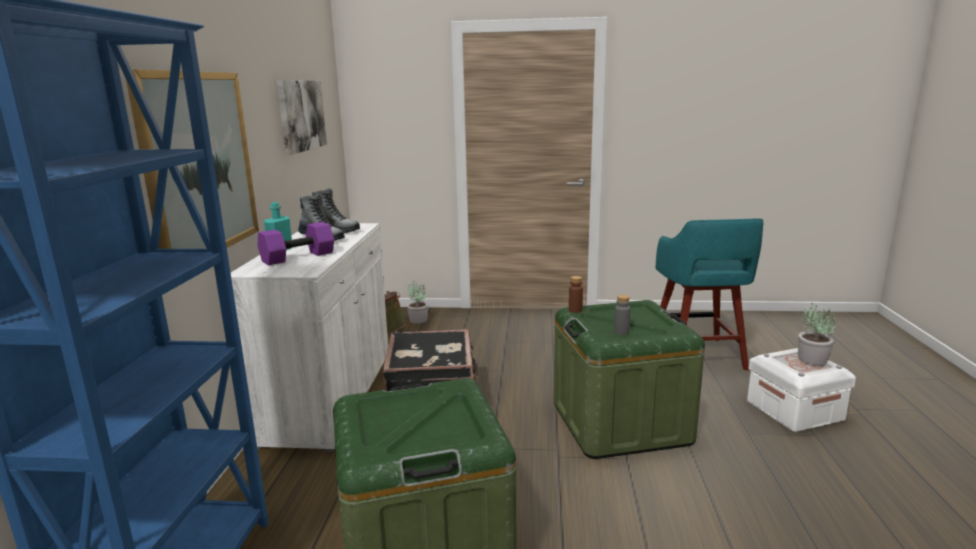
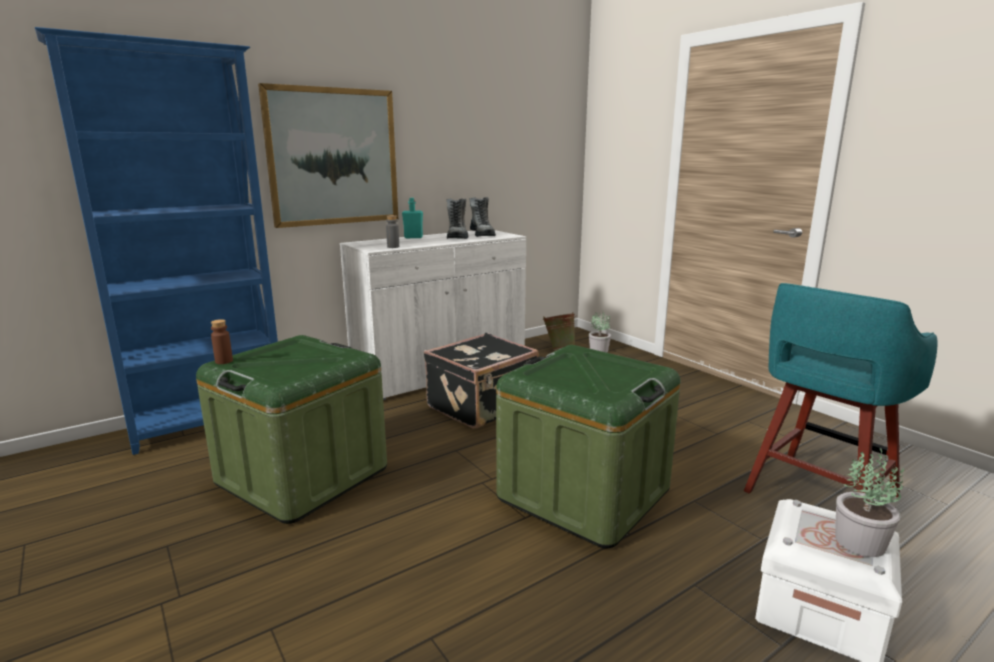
camera: 50 degrees right, 0 degrees up
(297, 257) = (402, 242): purple dumbbell -> none
(301, 115) = (501, 134): picture -> none
(575, 310) = (572, 349): brown bottle -> brown bottle (224, 361)
(621, 332) = (560, 377): grey bottle -> grey bottle (393, 247)

